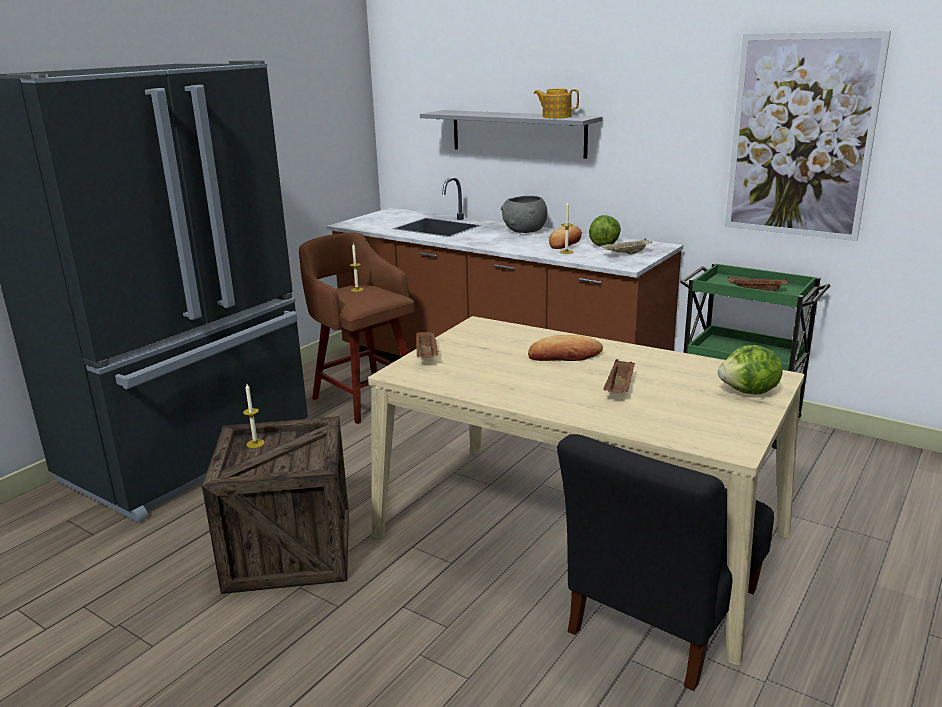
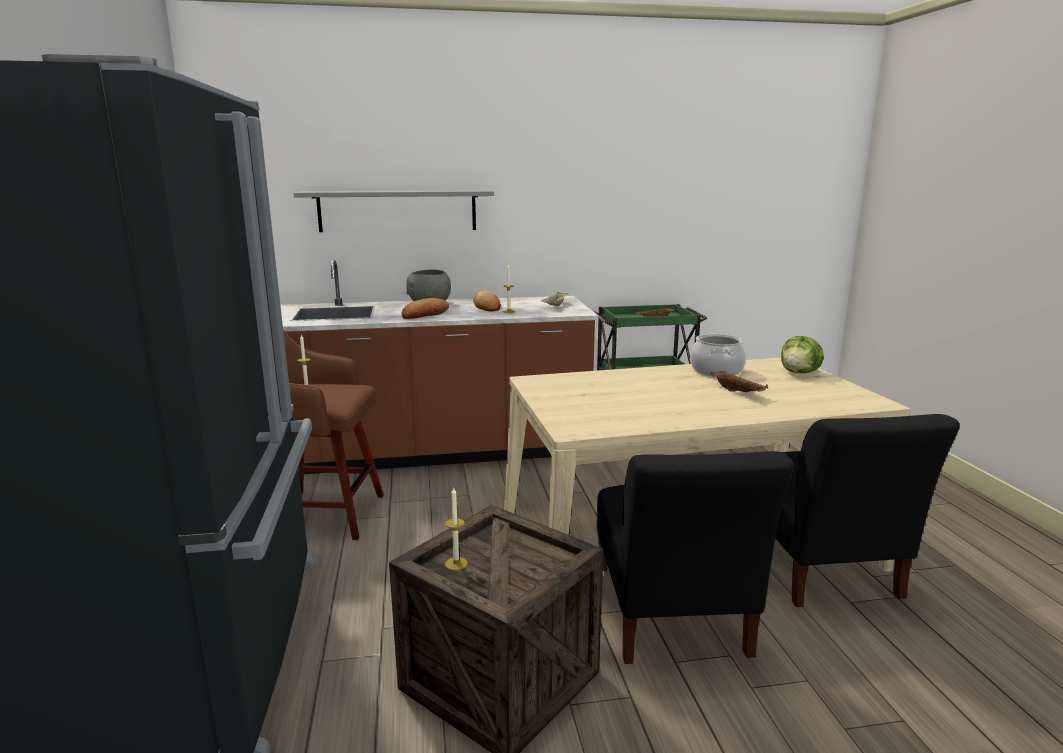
camera: 45 degrees left, 5 degrees down
(427, 355) = (557, 412): brown tray -> none
(459, 576) = (670, 614): none -> black chair
(556, 116) = (454, 190): teapot -> none
(564, 355) = (650, 383): bread -> bread (425, 314)
(604, 244) = (521, 303): lettuce -> none
(663, 363) = (717, 371): none -> cooking pot
(800, 137) = (656, 199): picture -> none

